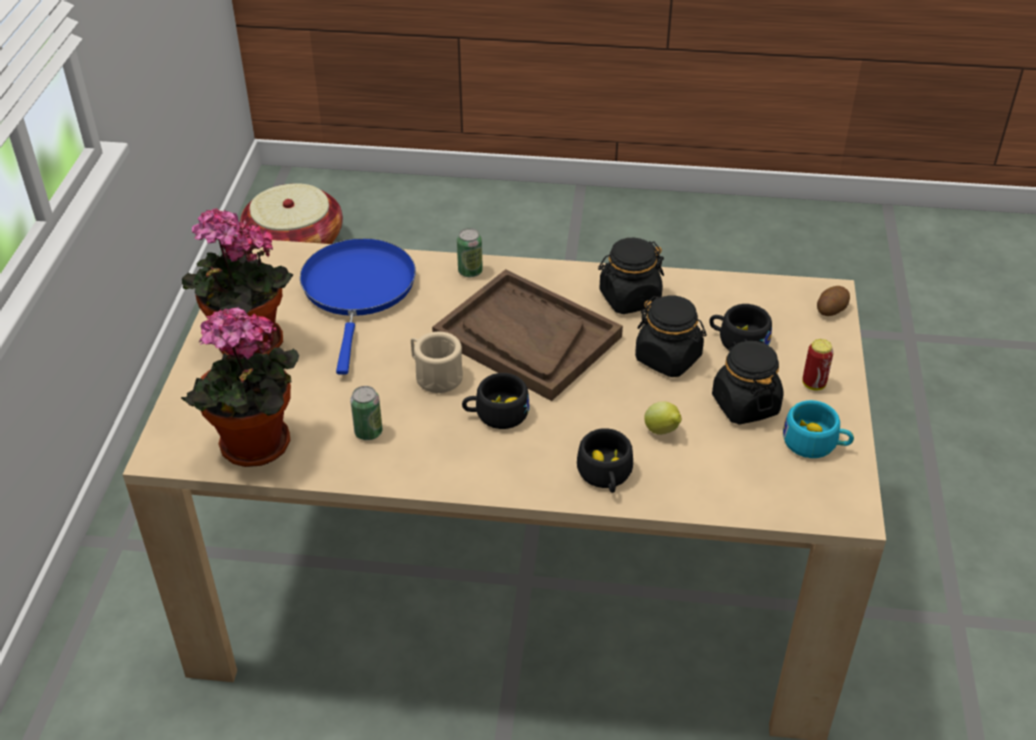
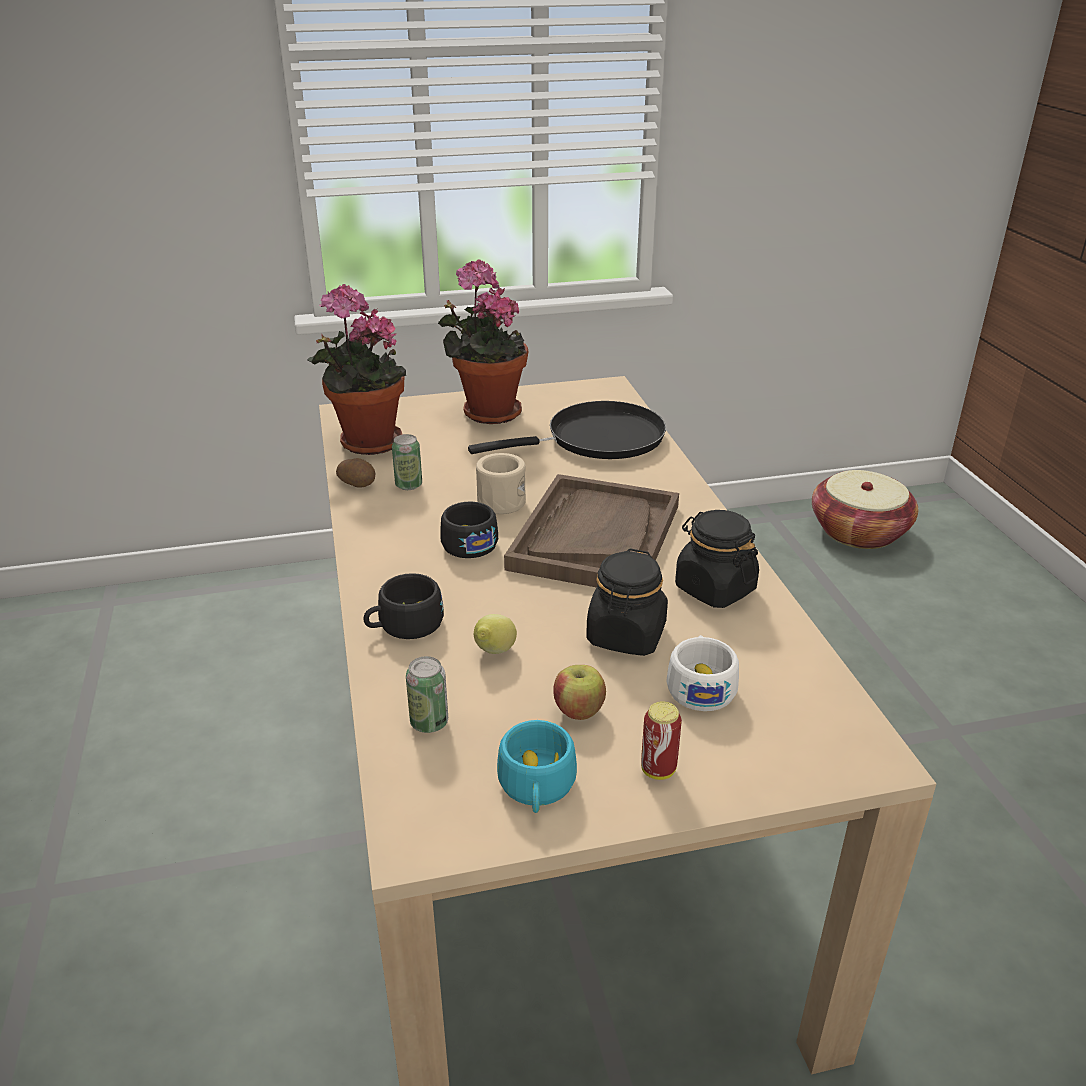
camera: 70 degrees right, 10 degrees down
(358, 290) = (597, 439): blue frying pan -> black frying pan
(470, 271) = (674, 485): can -> can (429, 722)
(738, 340) = (700, 686): black cup -> white cup
(745, 404) = (578, 711): black jar -> apple
(830, 309) = (839, 766): potato -> potato (358, 483)

